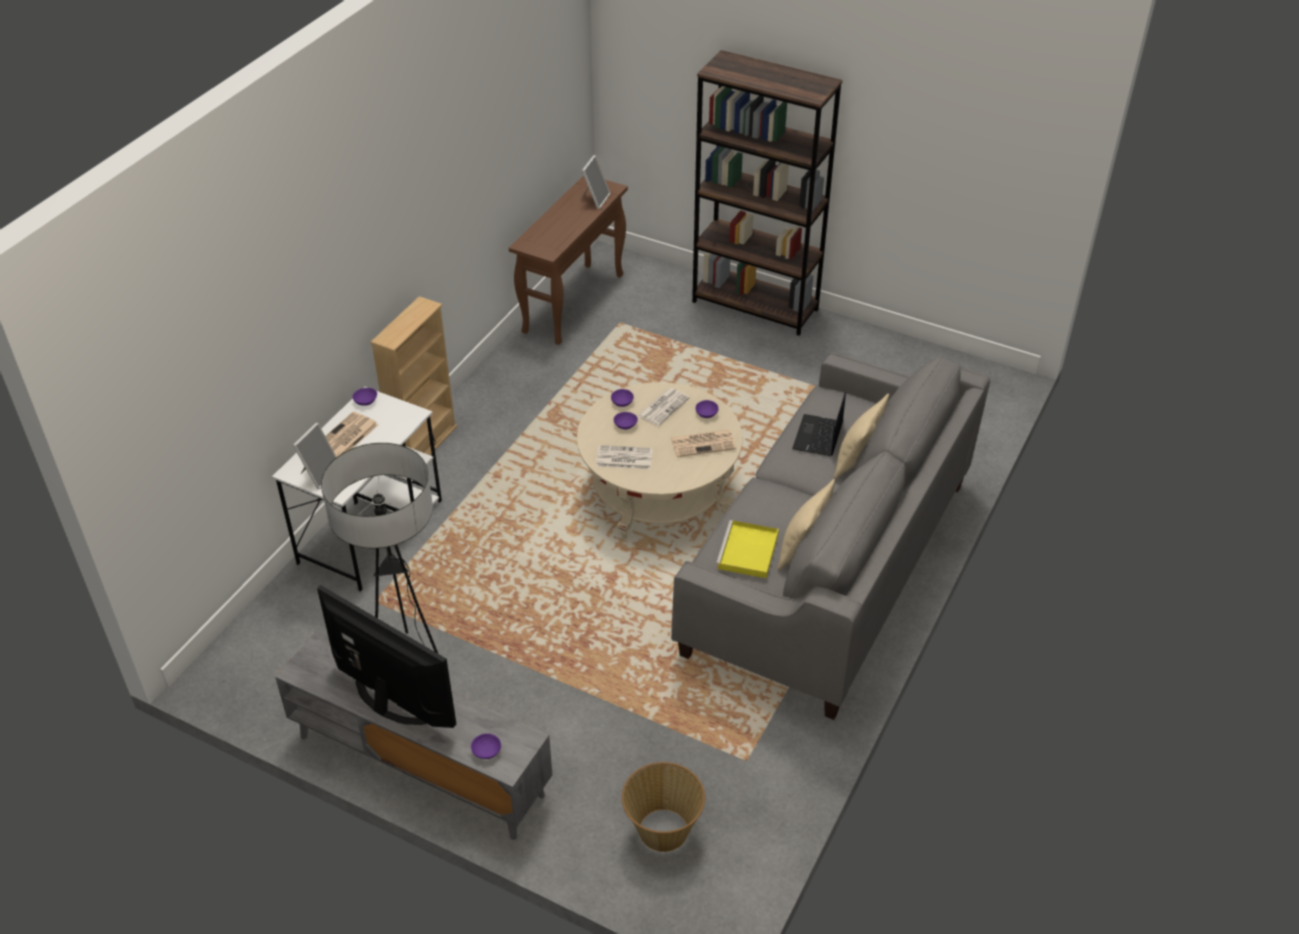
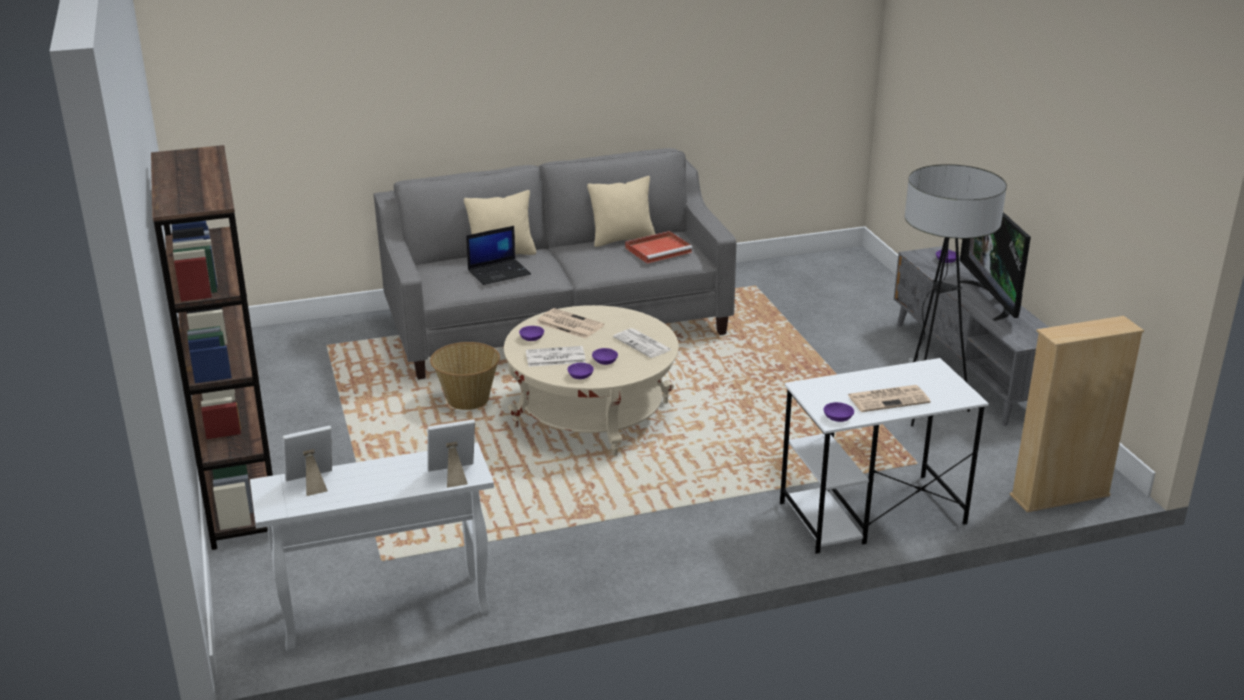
camera: 135 degrees left, 15 degrees down
(319, 474) = (940, 384): picture frame -> picture frame (453, 475)
(424, 445) = (741, 557): beige bookcase -> beige bookcase (1060, 496)
(573, 303) = (383, 613): brown console table -> white console table
(663, 829) = (842, 287): basket -> basket (467, 400)
(748, 552) = (659, 249): yellow tray -> red tray

